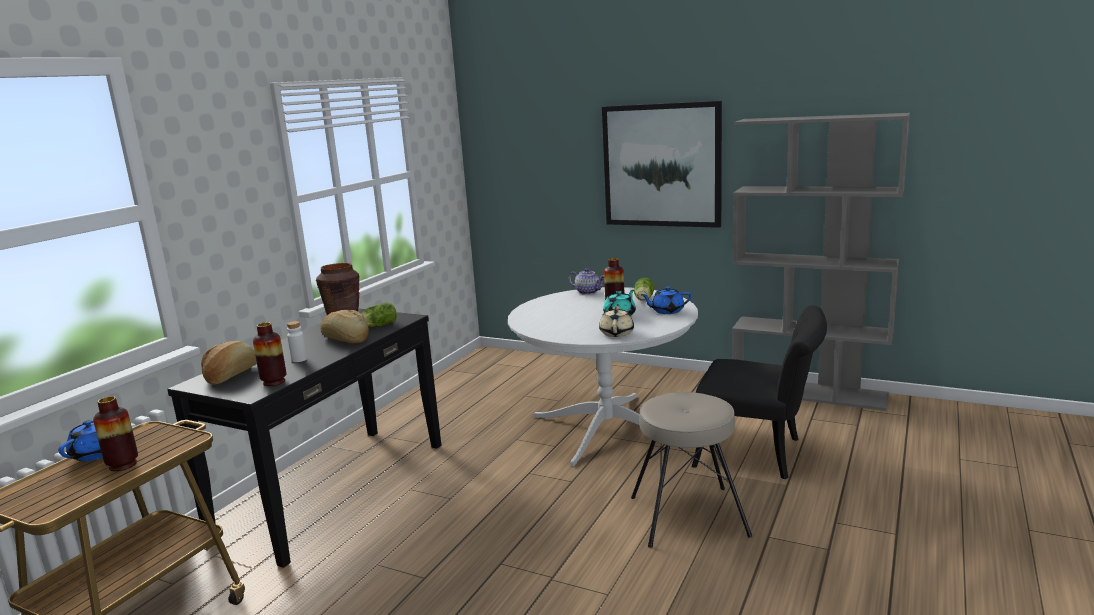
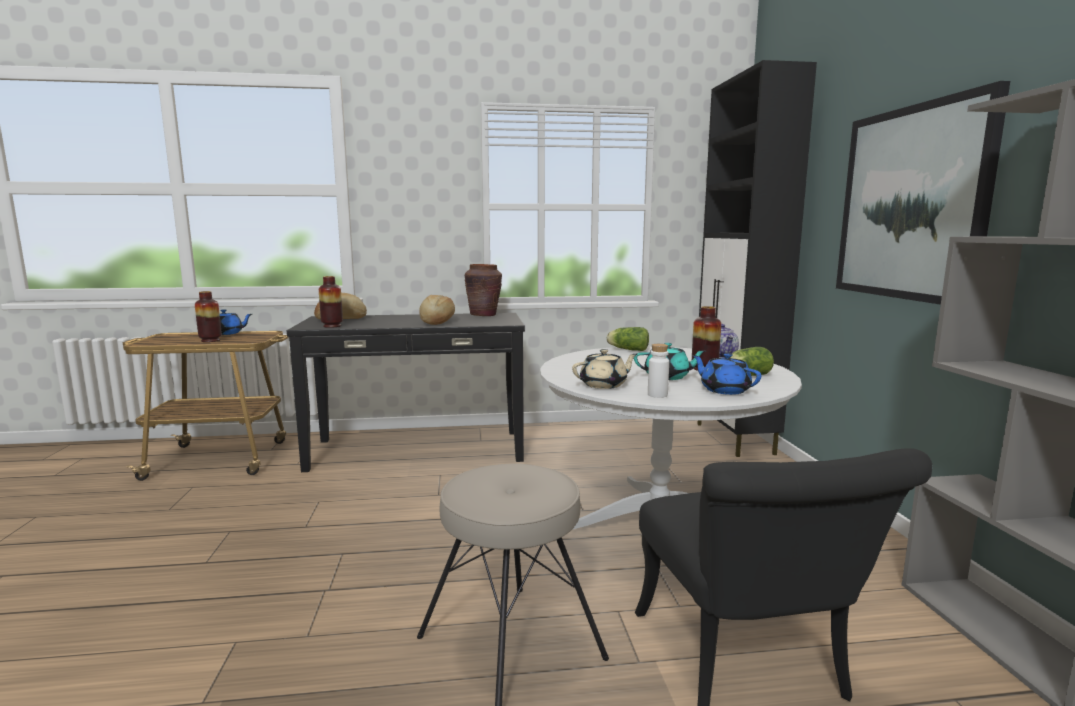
camera: 55 degrees right, 5 degrees down
(299, 359) = (383, 322): white bottle -> white bottle (657, 395)
(377, 326) = (477, 321): lettuce -> lettuce (627, 349)
(523, 360) = (734, 439): none -> black cabinet

